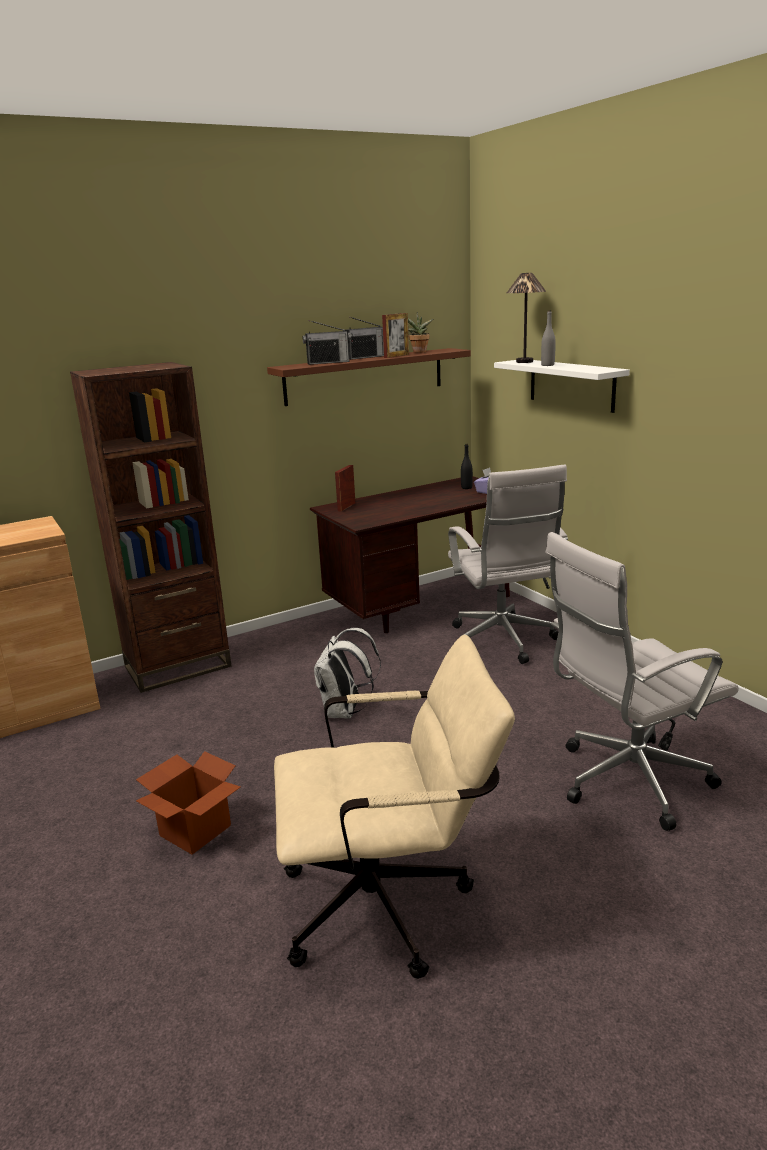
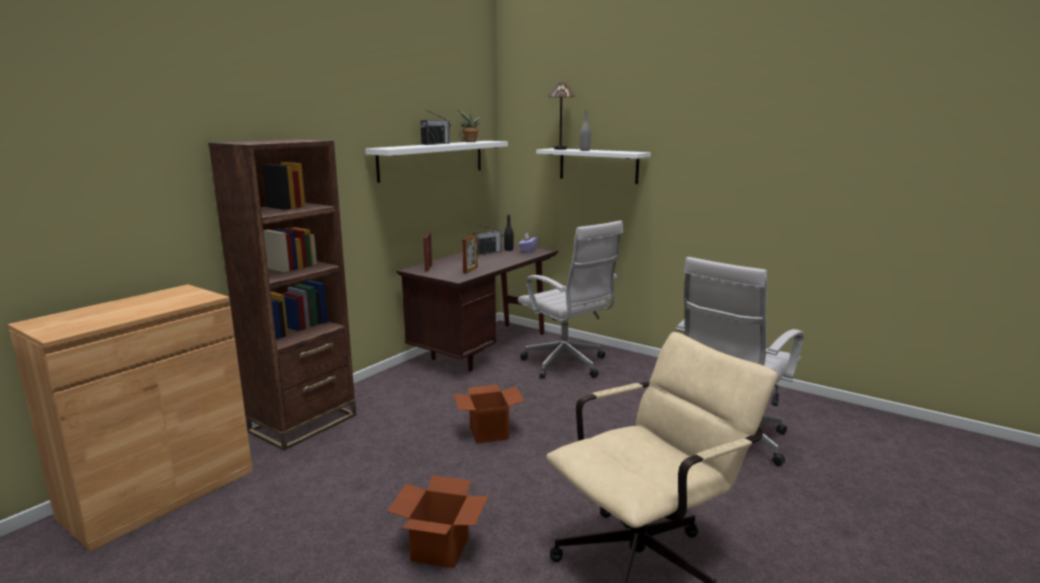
camera: 25 degrees left, 5 degrees down
(328, 363) = (415, 146): radio -> radio (487, 253)
(345, 712) = (489, 433): white backpack -> cardboard box
(365, 376) = (432, 160): brown shelf -> white shelf
(396, 356) = (460, 143): picture frame -> picture frame (470, 270)

